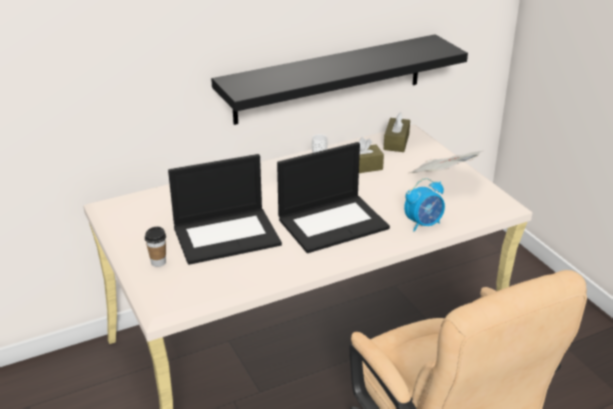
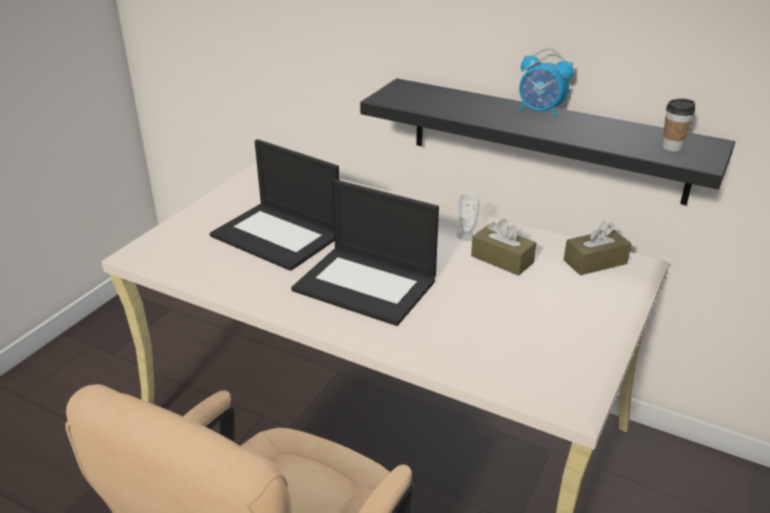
camera: 55 degrees right, 0 degrees up
(158, 262) = (200, 221): cup -> cup (671, 147)
(423, 224) = (437, 347): alarm clock -> alarm clock (540, 112)
(443, 178) = (561, 326): newspaper -> none

